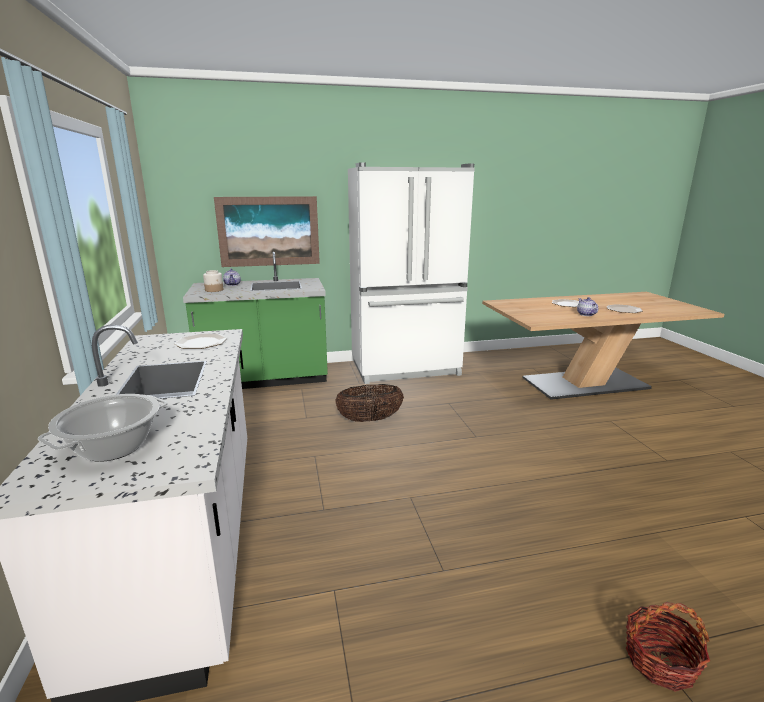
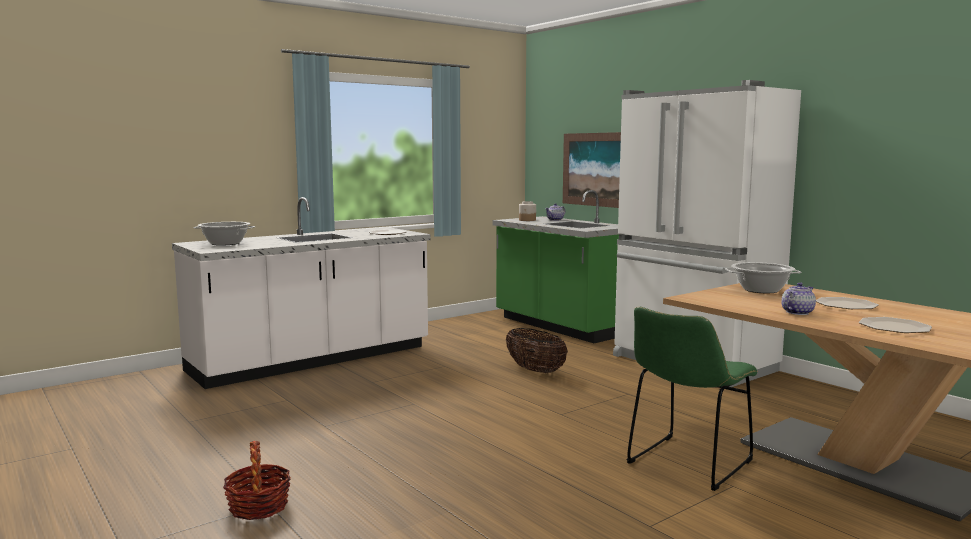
camera: 65 degrees right, 10 degrees down
(518, 306) = (761, 290): none -> cooking pot
(578, 423) = (686, 464): none -> green chair

